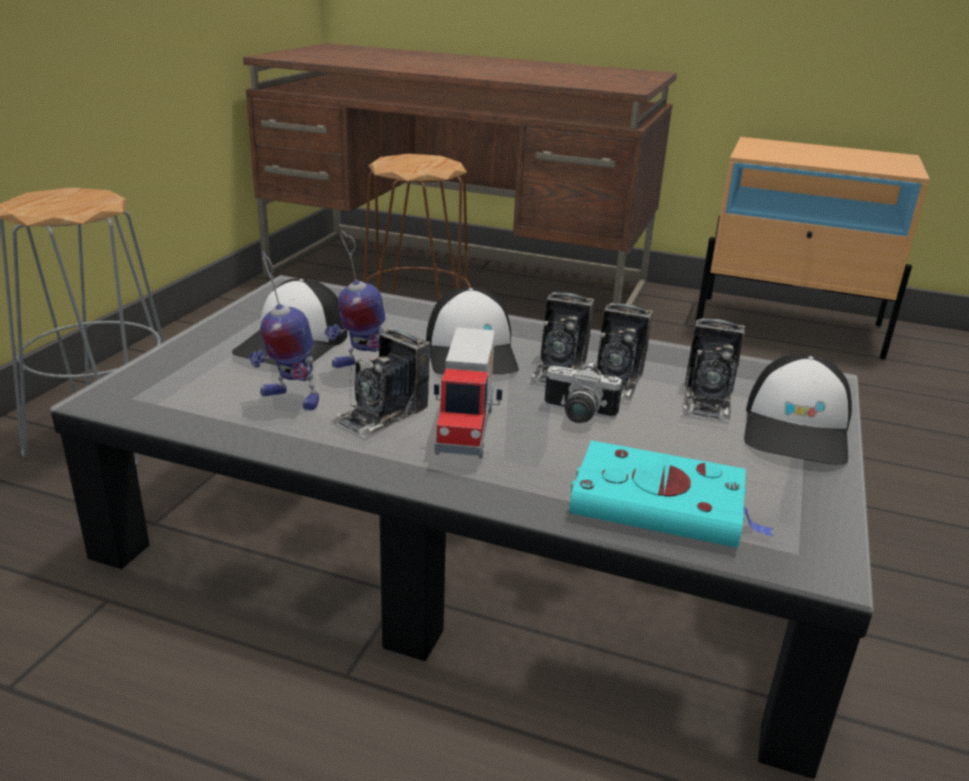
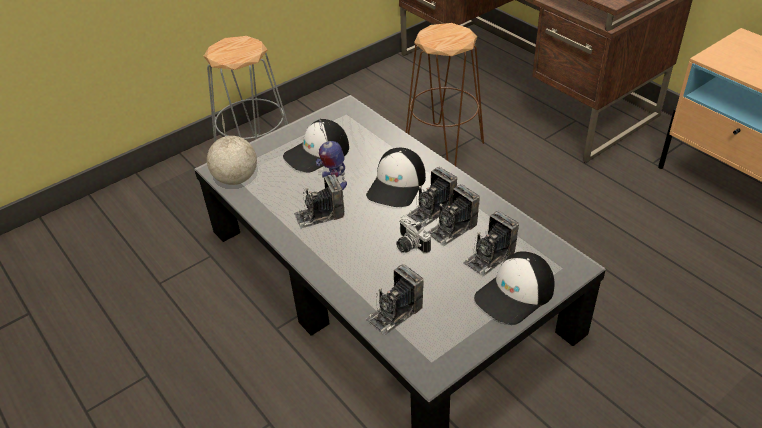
camera: 35 degrees right, 15 degrees up
(162, 403) = (235, 179): none -> globe
(289, 398) = (288, 192): toy robot -> none
(469, 430) = (349, 238): toy truck -> none
(663, 504) = (395, 313): turquoise book -> camera

